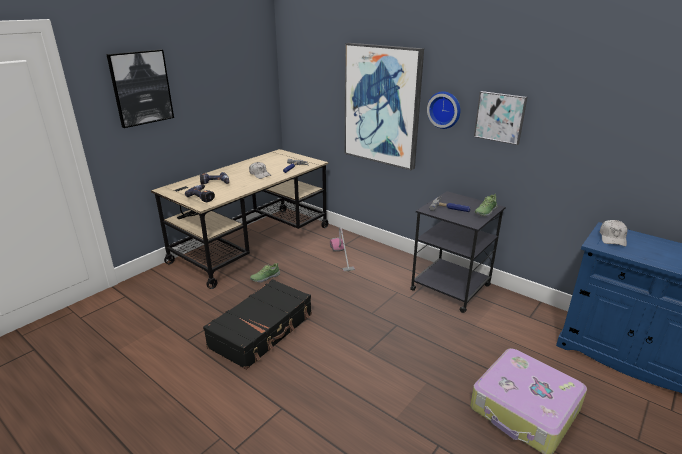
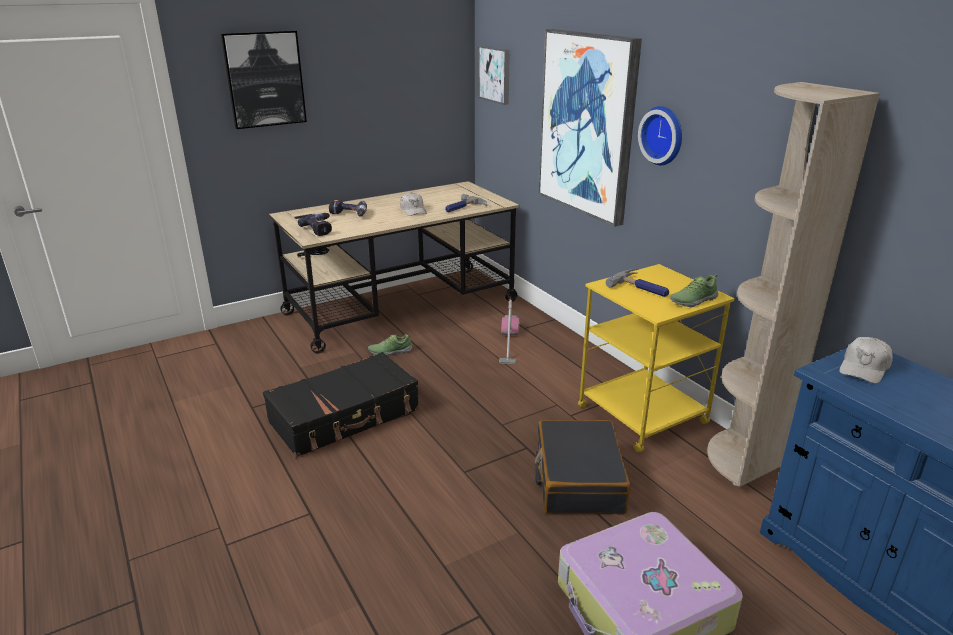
camera: 20 degrees right, 0 degrees up
(440, 338) = (578, 479): none -> black suitcase
(451, 288) = (643, 416): black cart -> yellow cart
(500, 117) = (735, 152): picture -> picture (495, 74)
(520, 307) = (737, 465): none -> beige bookcase

